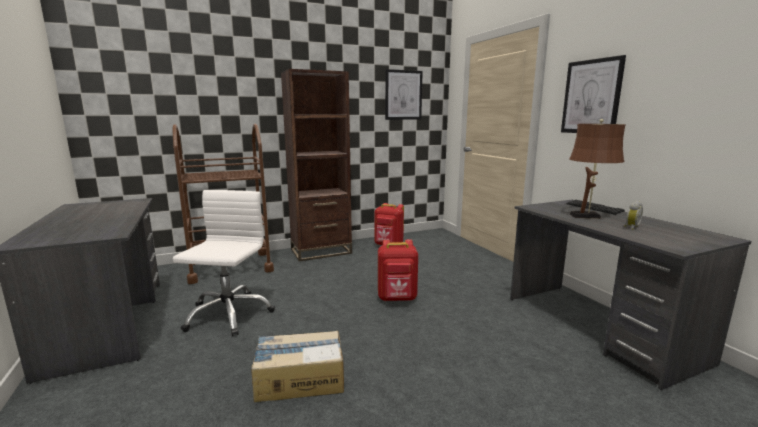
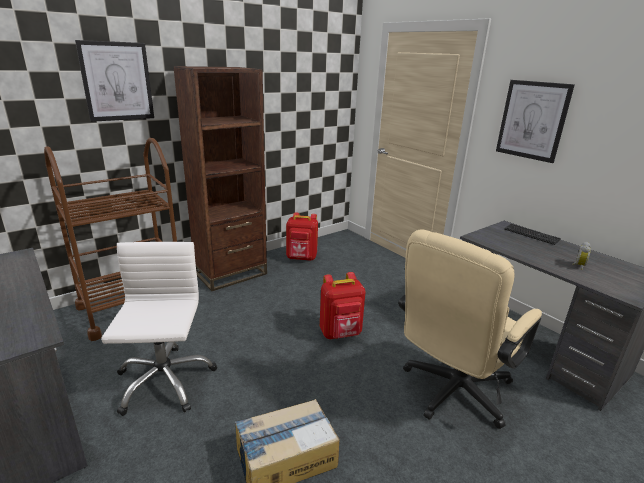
camera: 15 degrees left, 10 degrees up
(403, 95) = (311, 87): picture -> picture (117, 81)
(487, 354) = (451, 393): none -> beige office chair
(587, 216) = (534, 250): brown table lamp -> none

